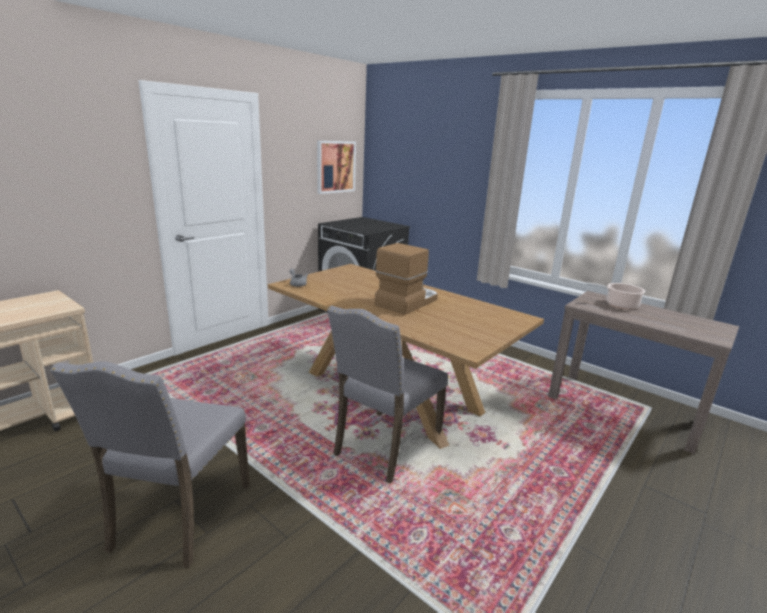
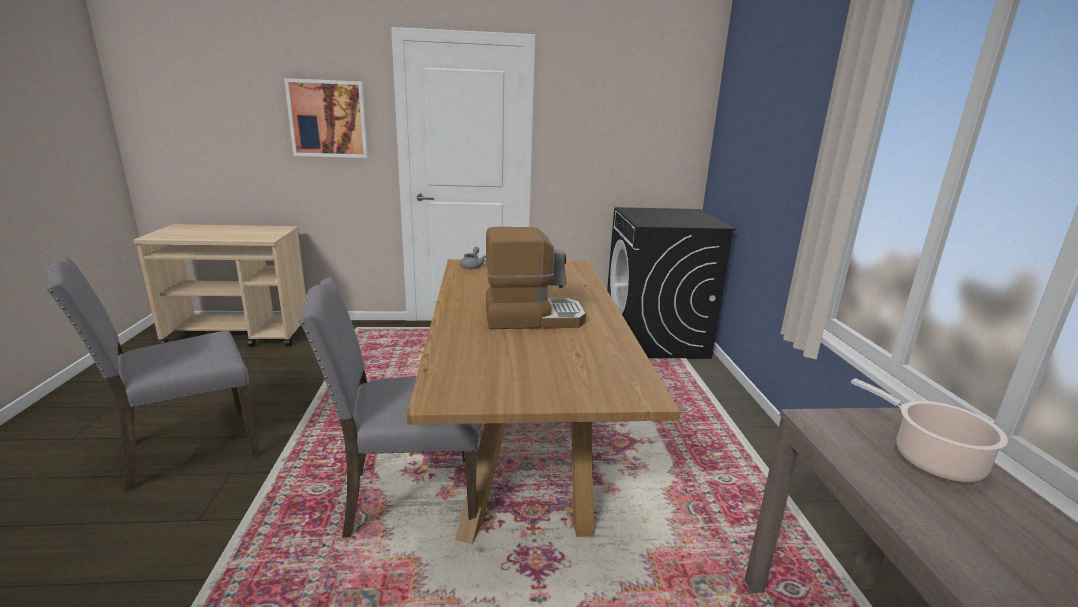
camera: 45 degrees right, 0 degrees up
(335, 167) = (656, 133): picture -> picture (328, 119)

